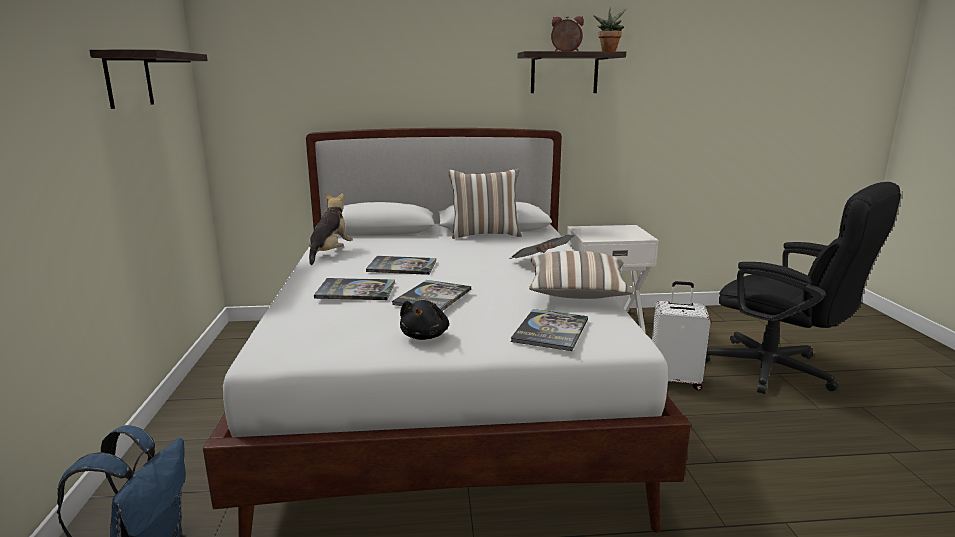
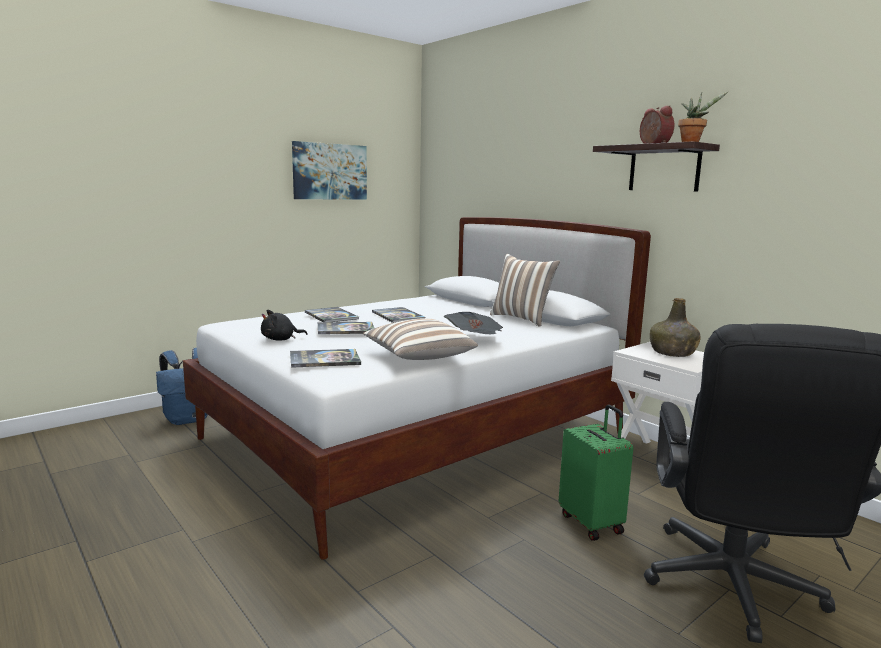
camera: 55 degrees right, 5 degrees down
(128, 79) = (329, 171): shelf -> picture
(330, 253) = (399, 302): plush toy -> none
(607, 231) = (672, 353): none -> green bottle
(675, 380) = (592, 523): white suitcase -> green suitcase

